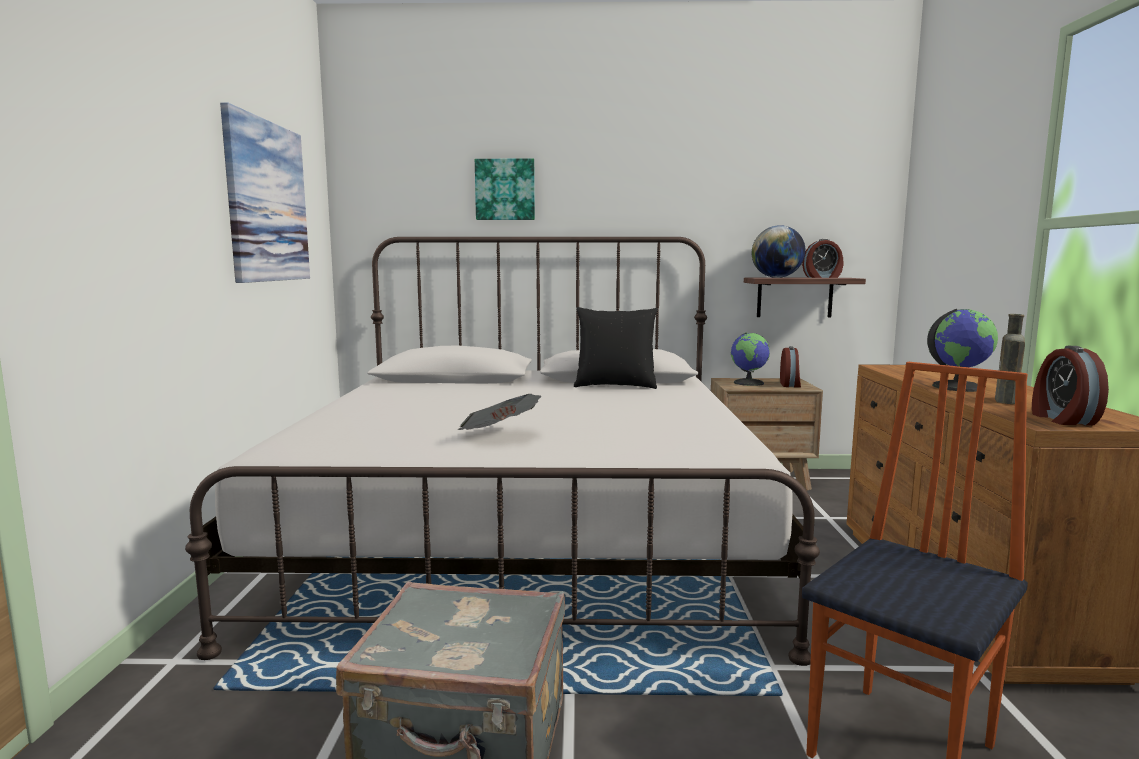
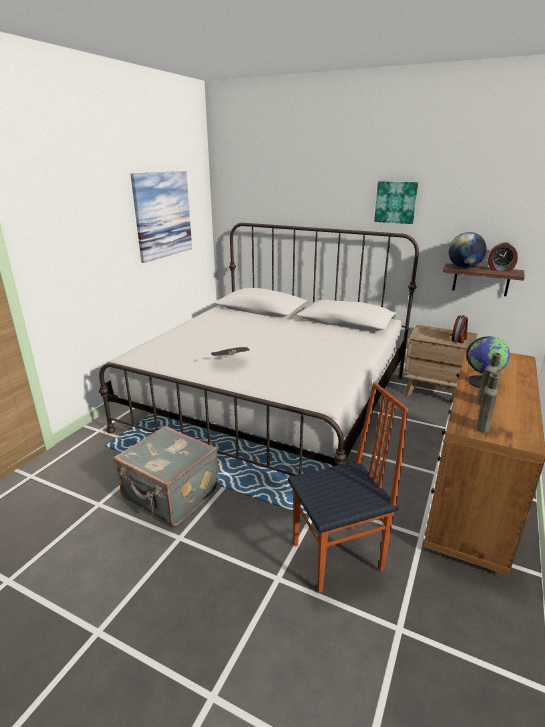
camera: 25 degrees right, 15 degrees up
(505, 190) = (301, 196): picture -> picture (396, 202)
(615, 385) = (335, 328): black pillow -> none
(749, 383) = (434, 333): globe -> none
(1062, 419) = (482, 426): alarm clock -> brown bottle

